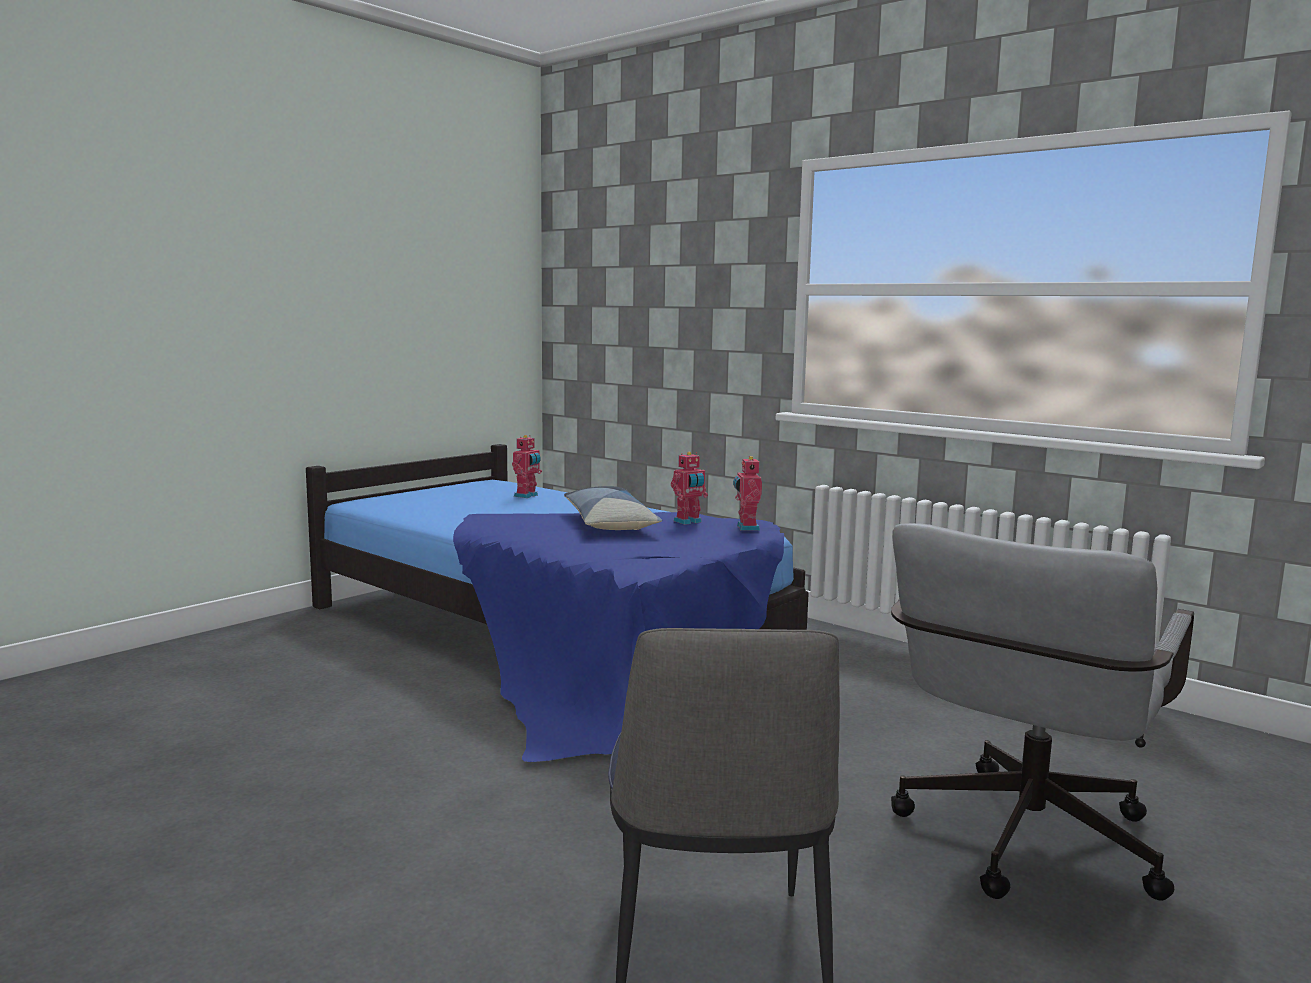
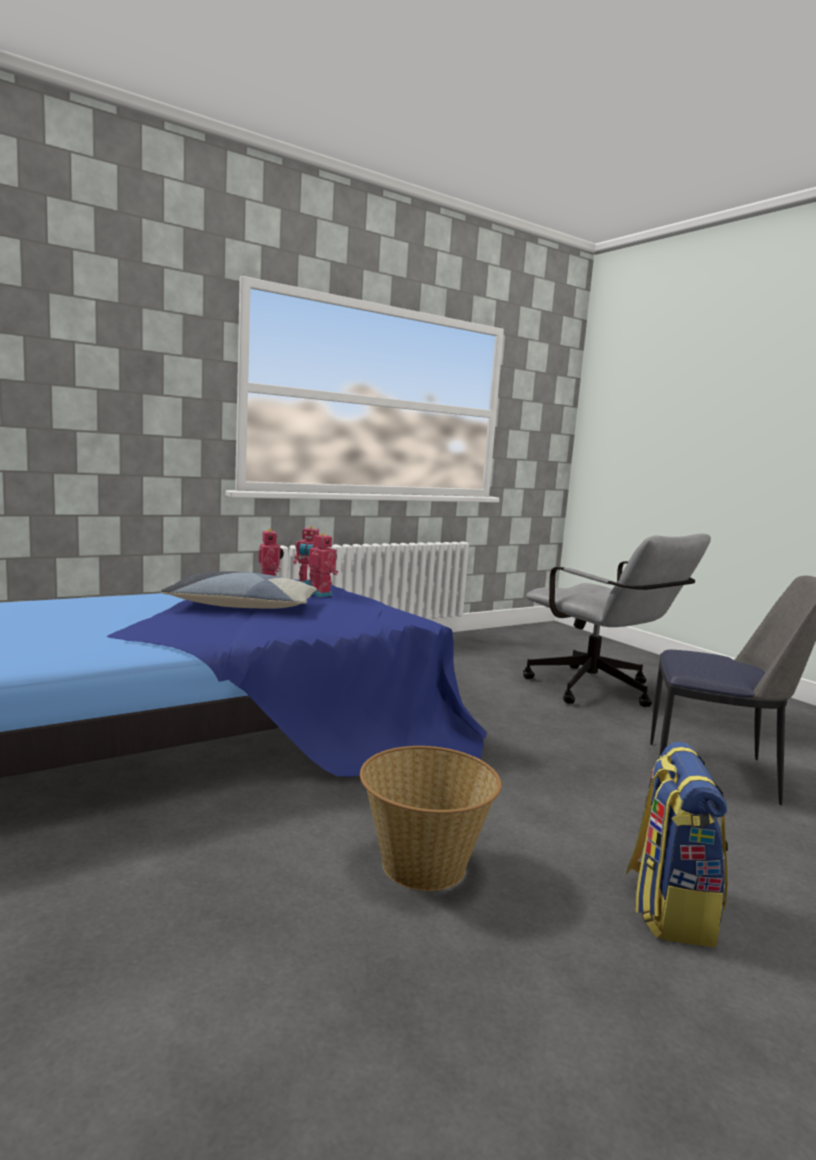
camera: 75 degrees left, 0 degrees up
(291, 880) = (668, 907): none -> backpack
(354, 751) = (423, 866): none -> basket
(527, 496) = (37, 611): toy robot -> toy robot (321, 594)

